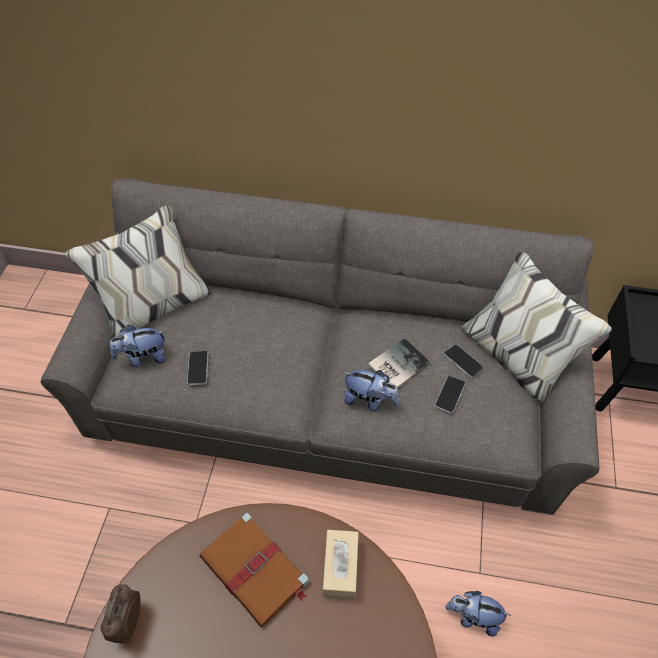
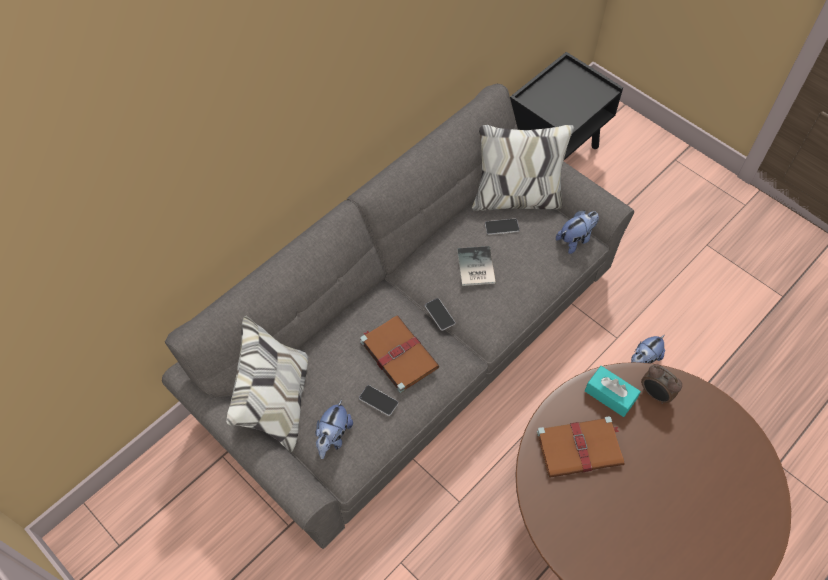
camera: 55 degrees left, 5 degrees up
(127, 623) = (569, 551): alarm clock -> alarm clock (655, 394)
(256, 356) = (398, 354): none -> brown book
(340, 568) = (610, 395): beige tissue box -> turquoise tissue box
(369, 400) = (489, 304): plush toy -> plush toy (575, 239)
(450, 394) = (522, 252): phone -> phone (439, 314)

